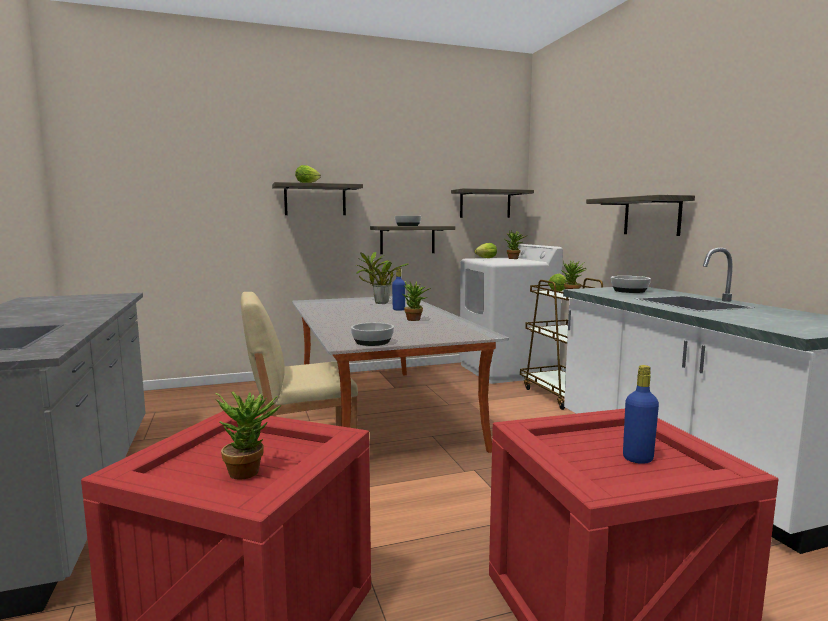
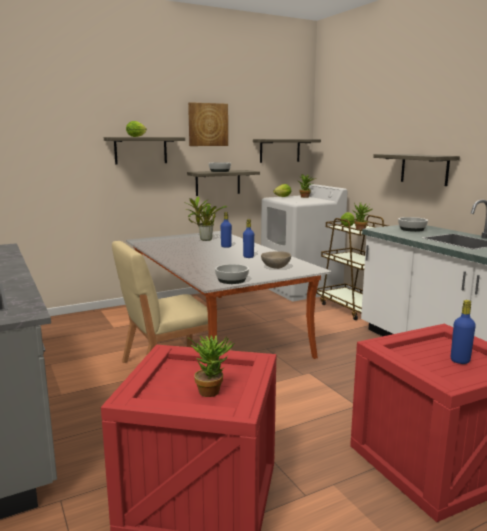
camera: 10 degrees left, 5 degrees up
(396, 172) = (208, 124): none -> picture
(416, 320) = (248, 257): potted plant -> blue bottle
(439, 331) = (275, 267): none -> beige bowl

